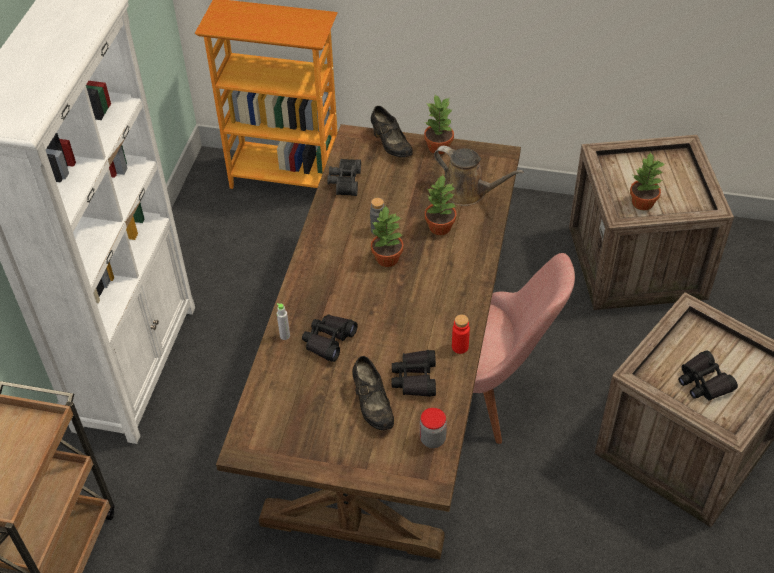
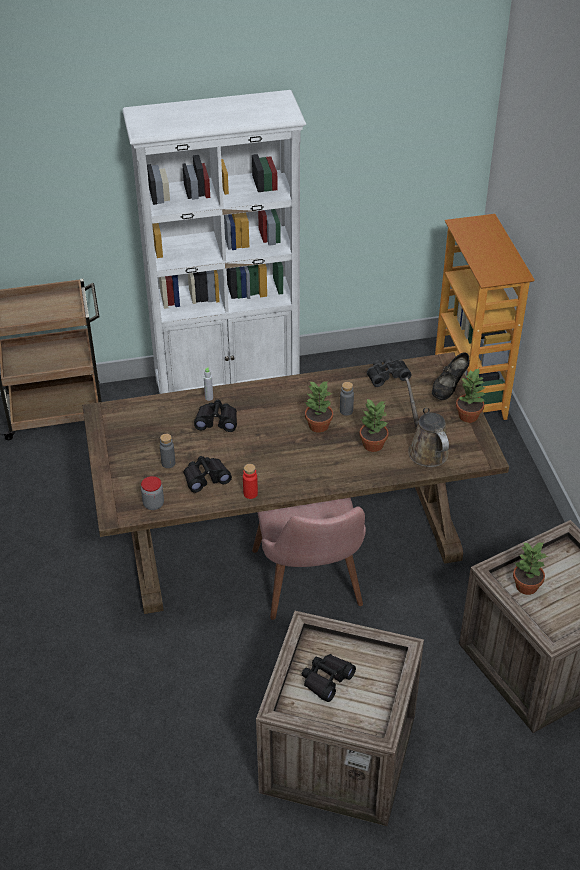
camera: 65 degrees right, 5 degrees down
(372, 406) = (168, 463): black shoe -> grey bottle
(468, 192) = (426, 449): brown watering can -> brown watering can turned 150 degrees clockwise

